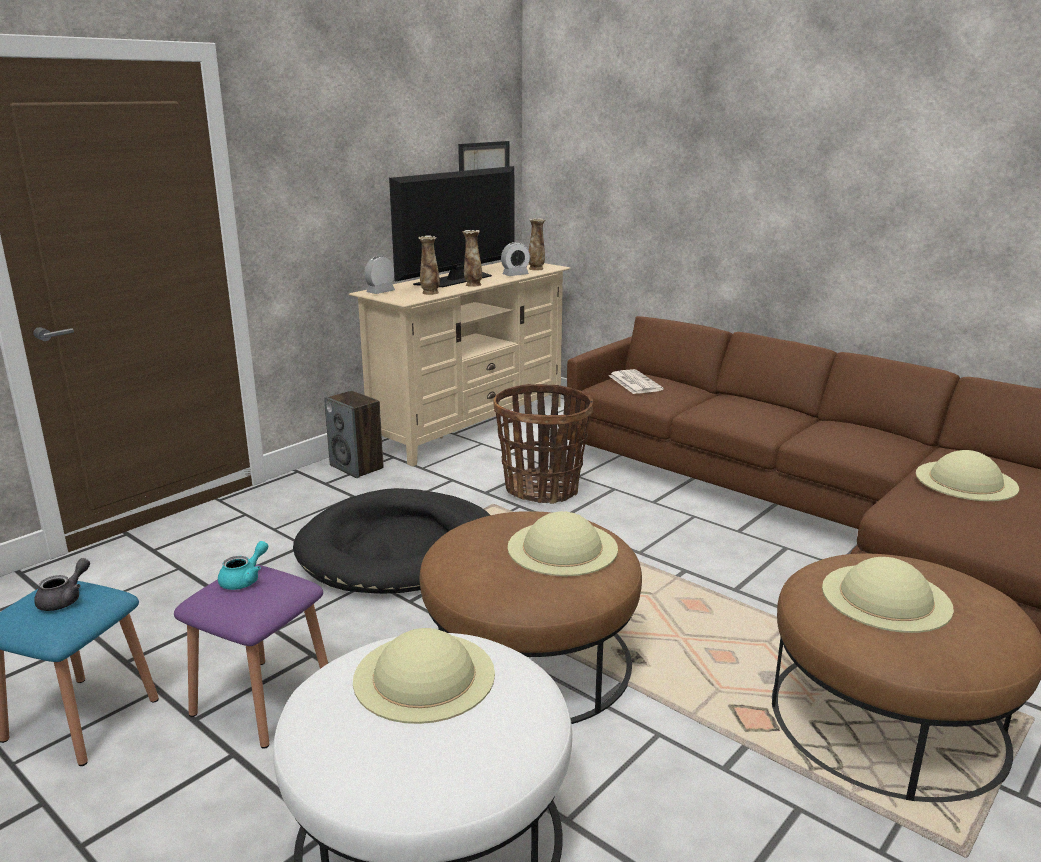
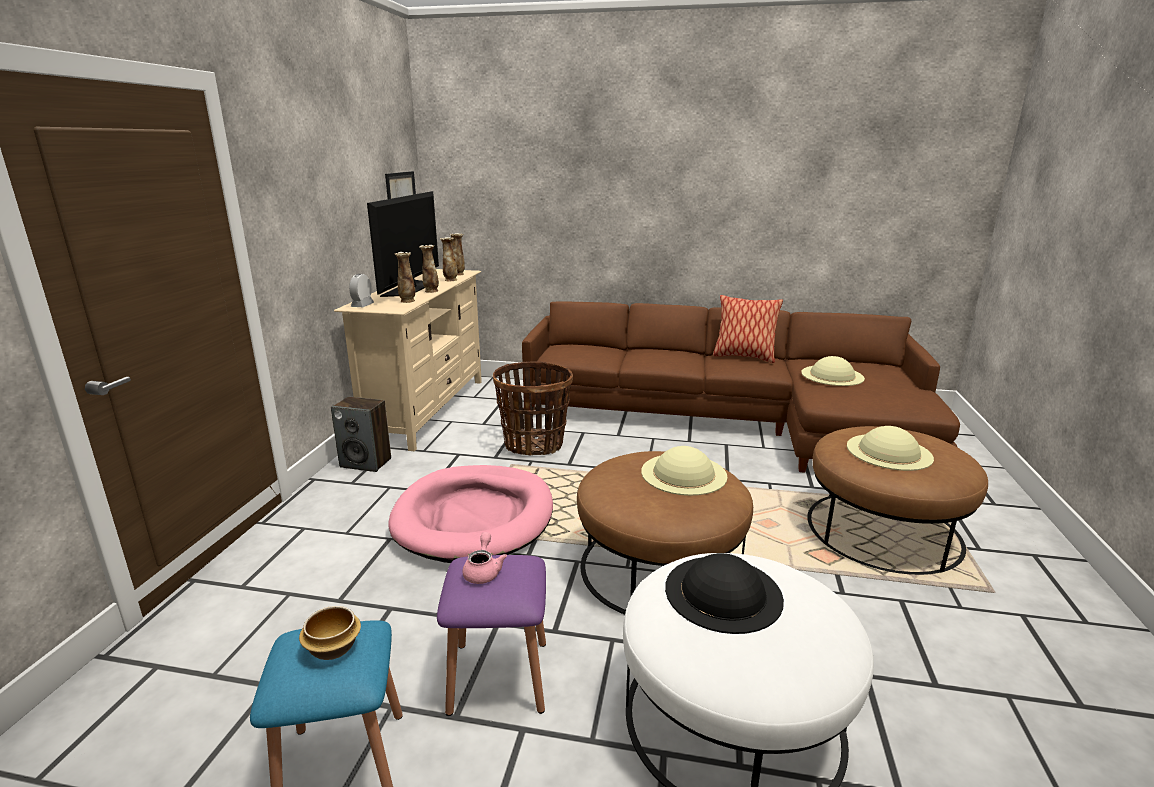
camera: 30 degrees left, 0 degrees up
(65, 599) = (332, 647): grey teapot -> bowl
(245, 579) = (483, 571): turquoise teapot -> pink teapot
(398, 548) = (474, 518): black dog bed -> pink dog bed
(424, 676) = (723, 592): beige hat -> black hat
(515, 275) = (450, 280): alarm clock -> vase
(634, 382) = (571, 351): newspaper -> none
(863, 430) = (743, 357): none -> pillow

